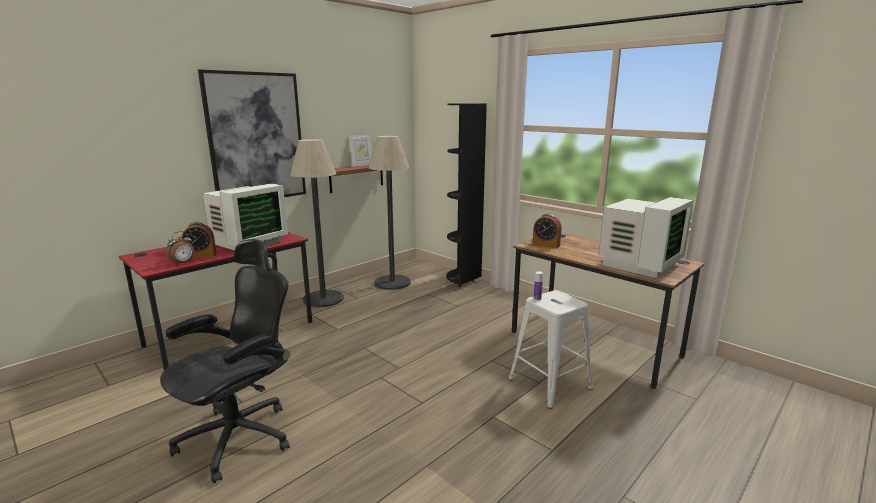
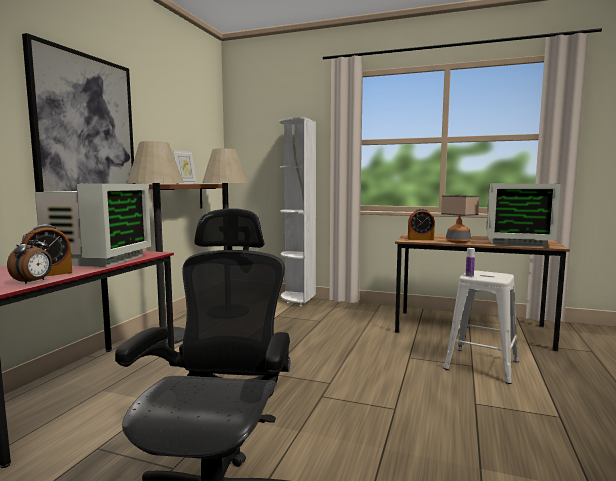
camera: 25 degrees left, 10 degrees down
(460, 281) = (296, 301): black bookcase -> white bookcase
(575, 254) = (458, 241): none -> table lamp
(638, 264) = (515, 242): monitor -> monitor turned 90 degrees clockwise

